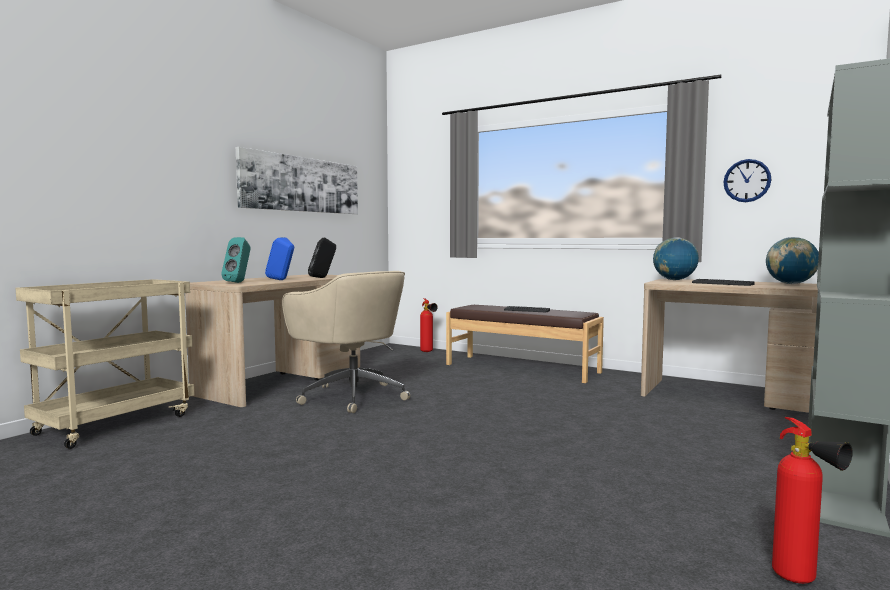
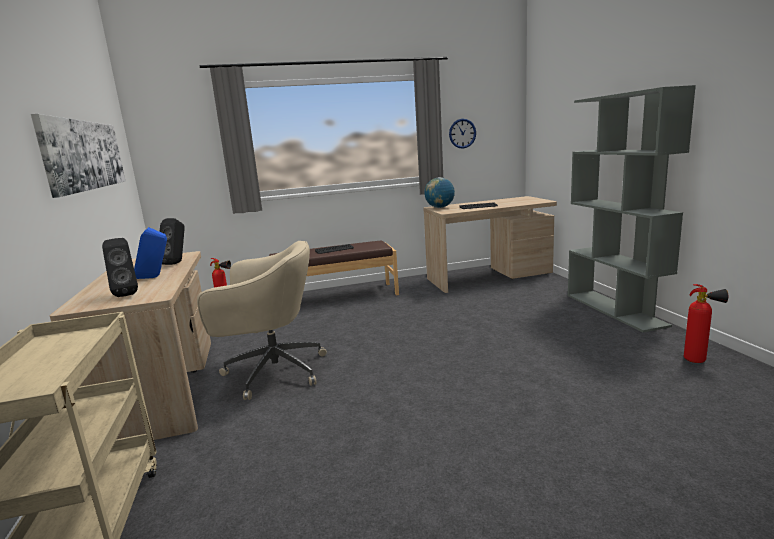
camera: 45 degrees left, 10 degrees up
(239, 282) = (126, 294): turquoise speaker -> black speaker
(790, 284) = (503, 200): globe -> none

